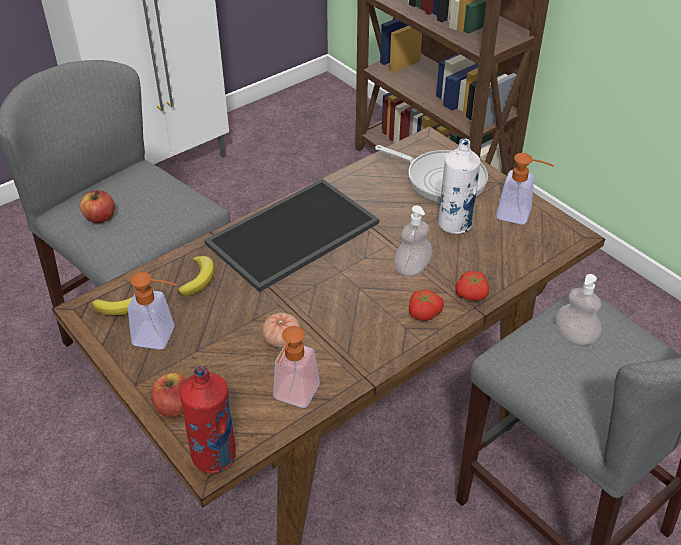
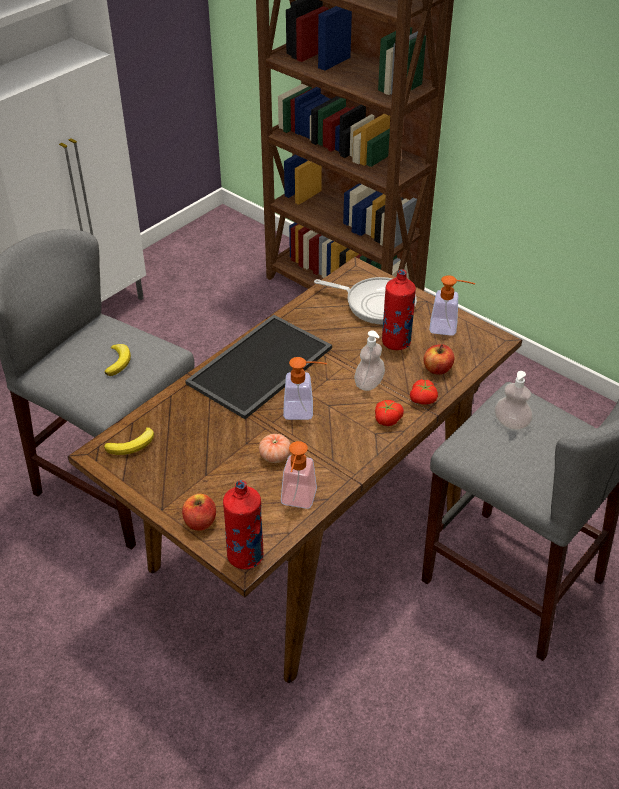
camera: 10 degrees left, 0 degrees up
(100, 217) = (80, 371): apple -> apple (437, 369)
(161, 337) = (172, 468): soap dispenser -> soap dispenser (304, 411)
(198, 278) = (189, 414): banana -> banana (118, 361)
(454, 224) = (396, 342): white bottle -> red bottle

